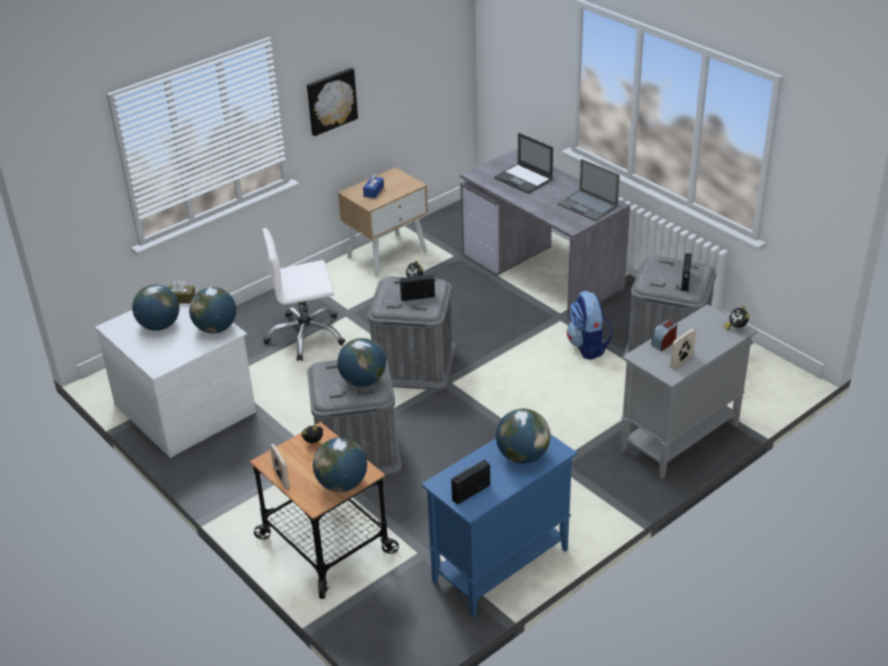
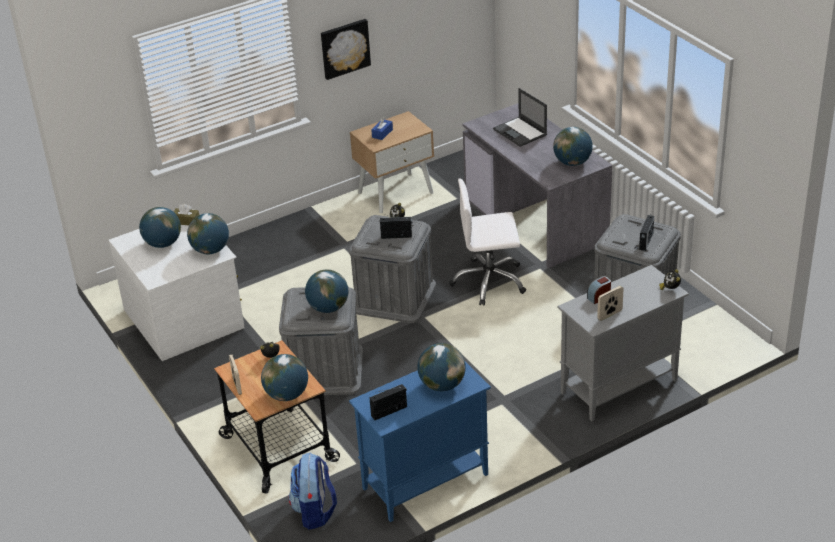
camera: 10 degrees right, 0 degrees up
(306, 336) = (303, 263): white office chair -> white office chair (489, 282)
(588, 206) = (572, 162): laptop -> globe
(588, 347) = (559, 295): backpack -> backpack (315, 512)

